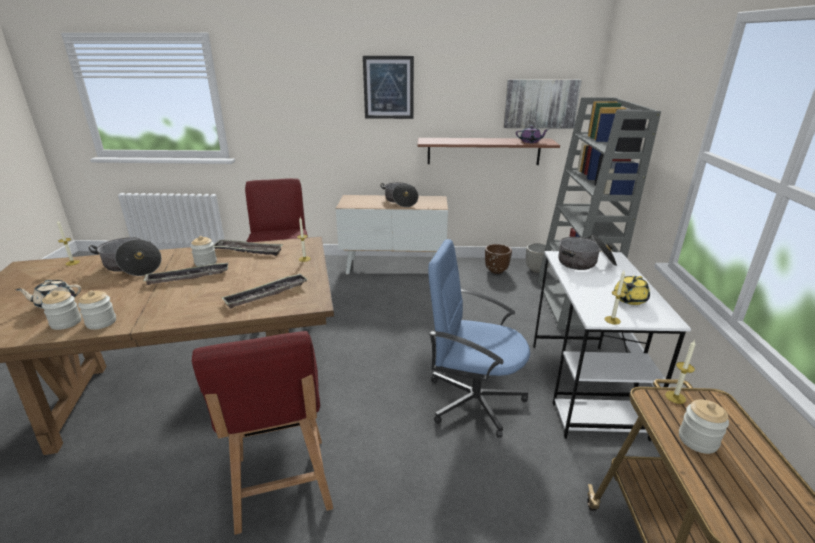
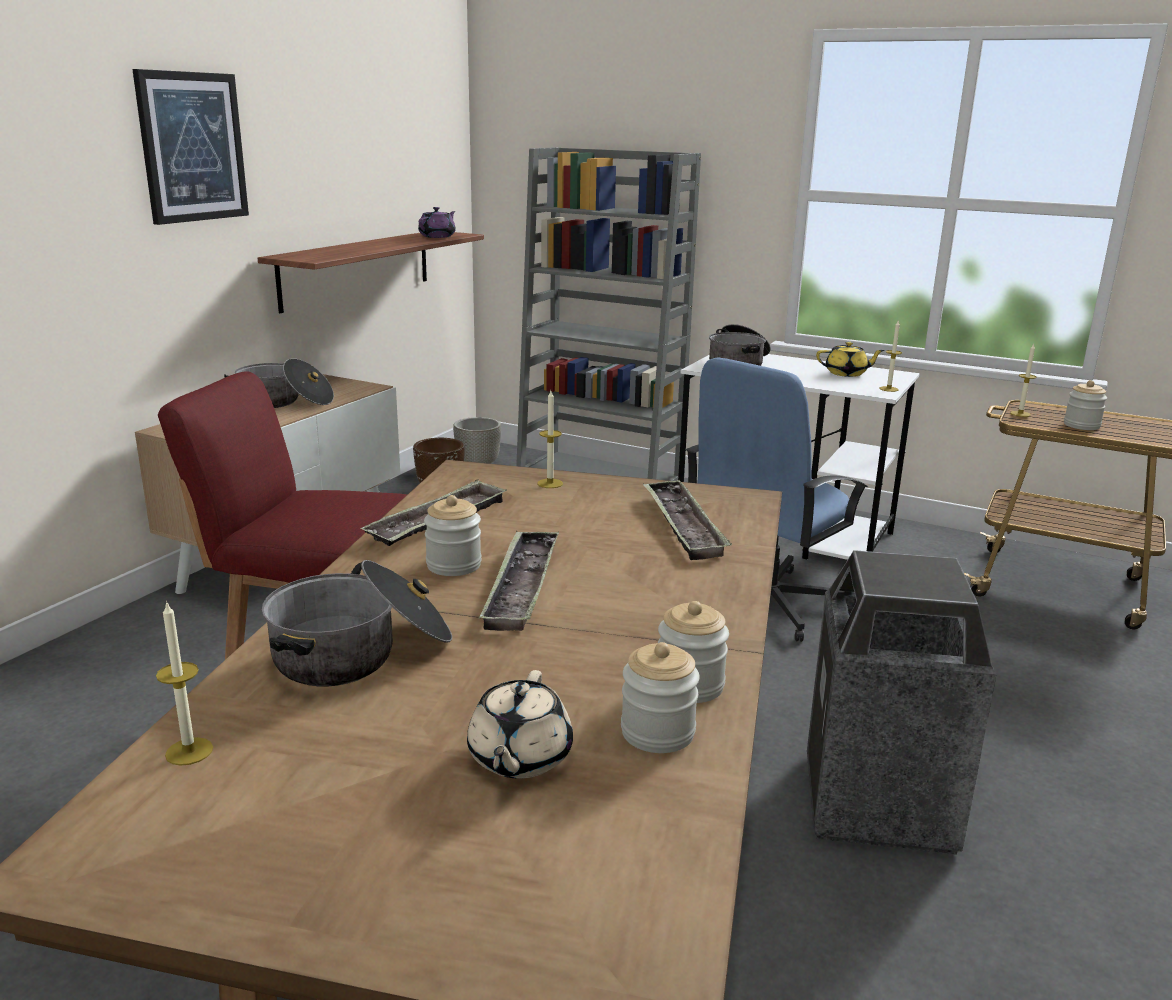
camera: 65 degrees left, 5 degrees down
(282, 485) = (878, 804): red chair -> trash can
(540, 104) = (415, 169): picture -> none
(629, 299) = (846, 373): yellow teapot -> yellow teapot turned 60 degrees counterclockwise

